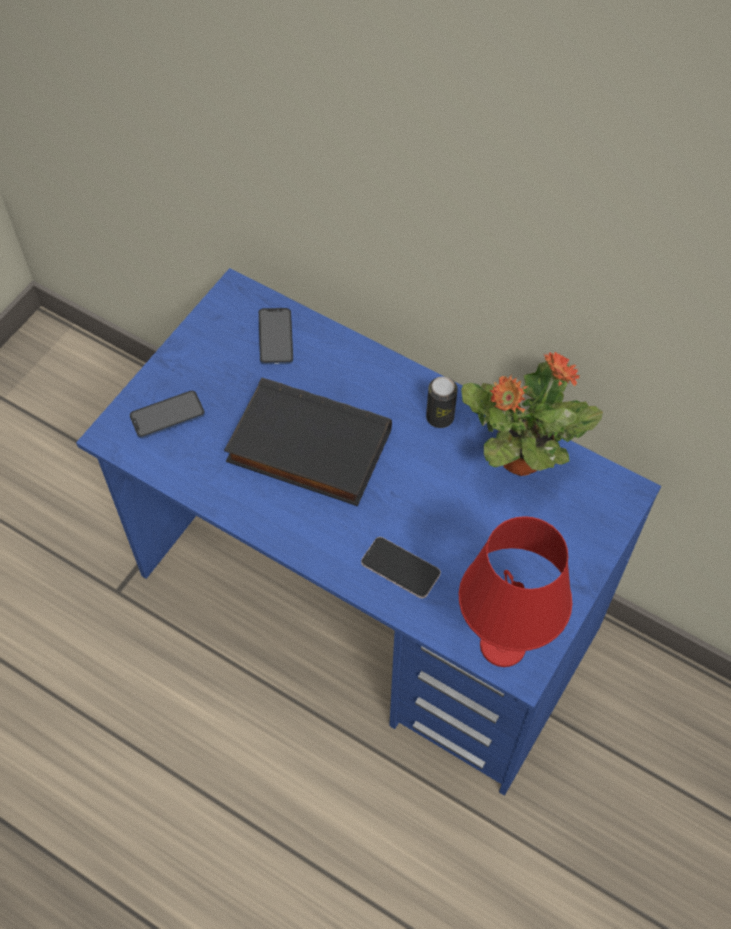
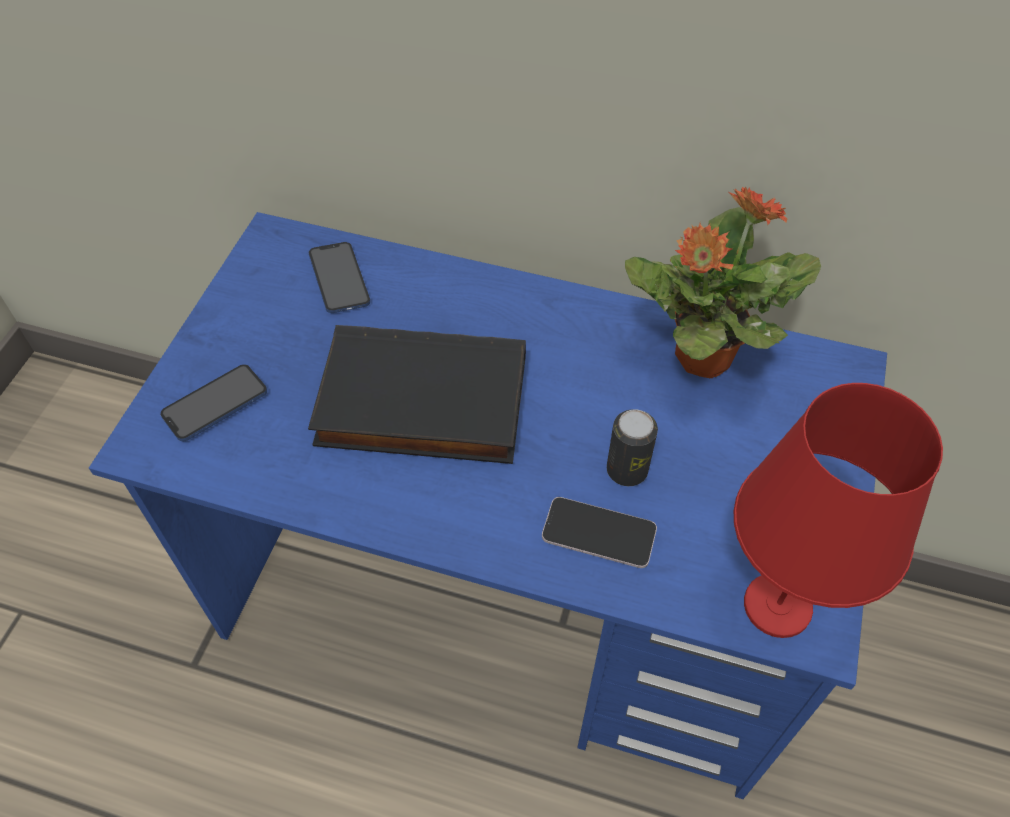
camera: 15 degrees left, 5 degrees down
(440, 417) = (582, 330): can -> can (627, 470)

